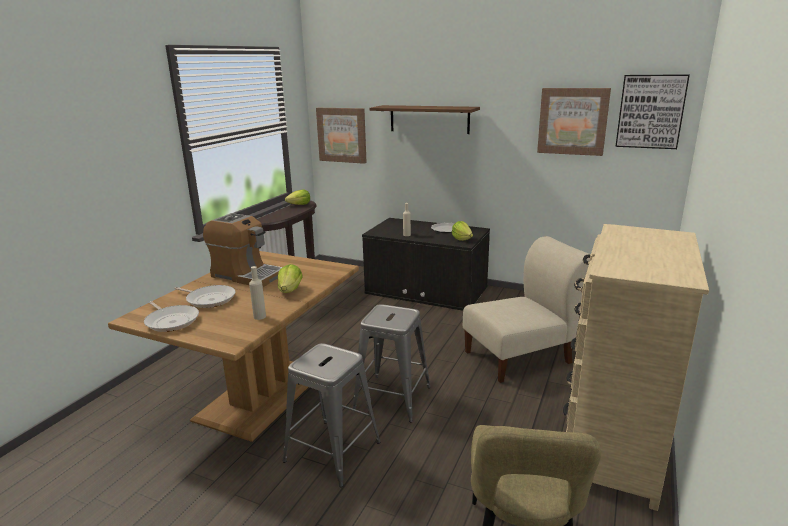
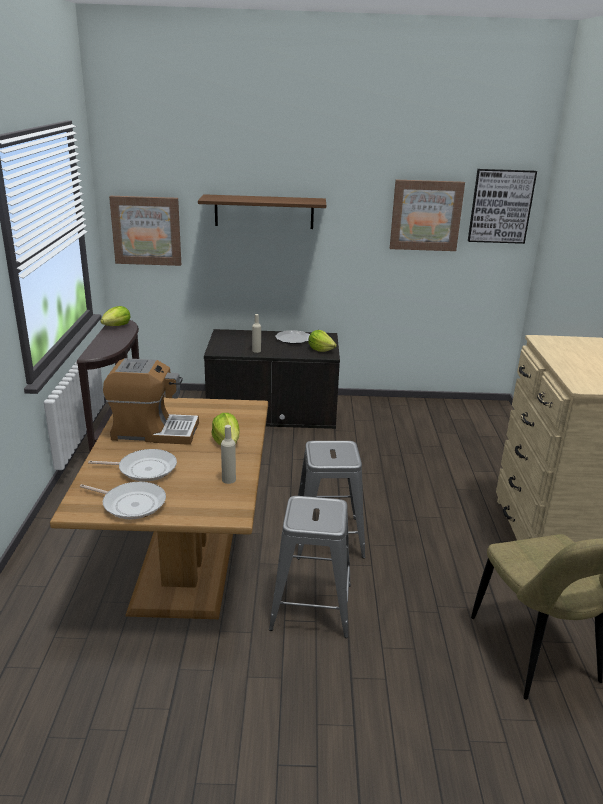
camera: 25 degrees left, 5 degrees up
(521, 356) = (418, 468): beige chair -> none

